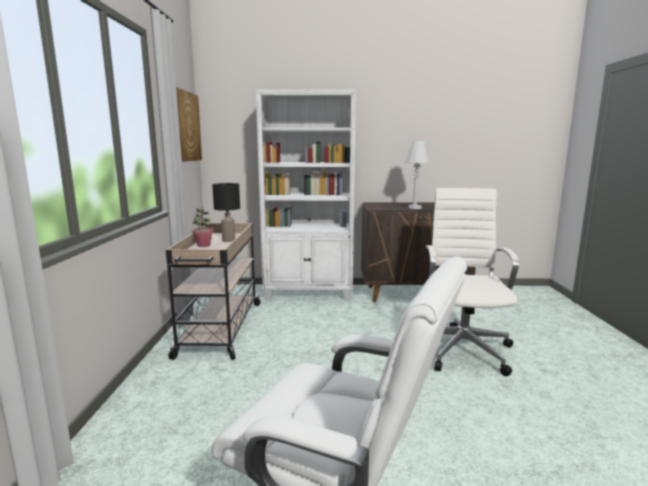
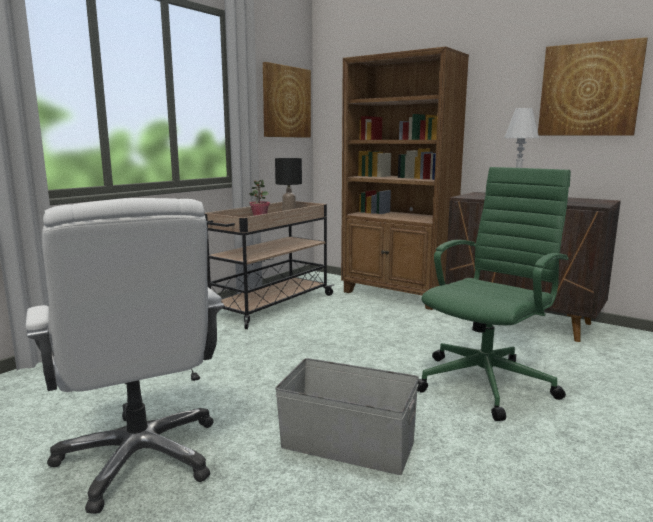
camera: 35 degrees right, 0 degrees up
(309, 293) = (397, 295): white bookcase -> brown bookcase
(439, 127) = (589, 90): none -> picture
(462, 348) = (487, 382): white office chair -> green office chair
(462, 436) = (348, 445): none -> grey storage box

